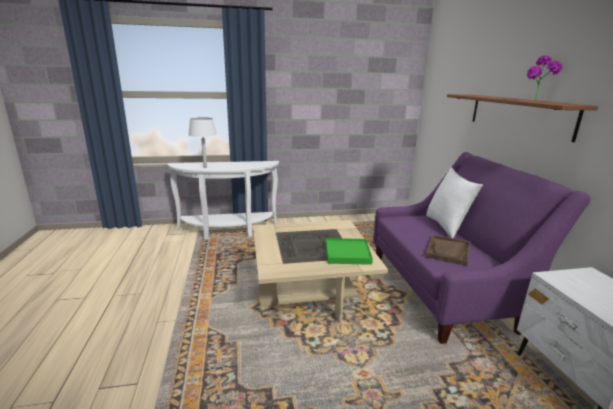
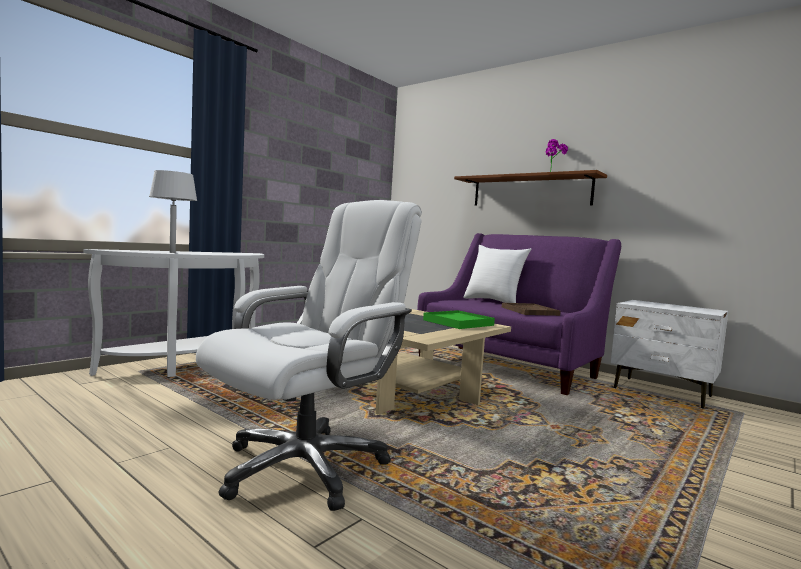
camera: 40 degrees left, 15 degrees down
(168, 333) = (305, 466): none -> white office chair

